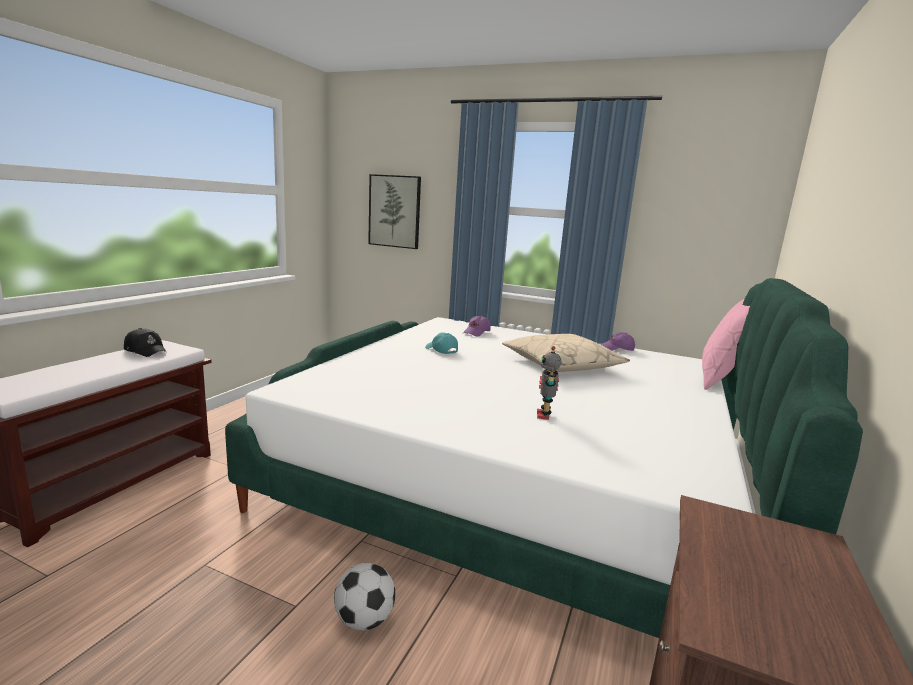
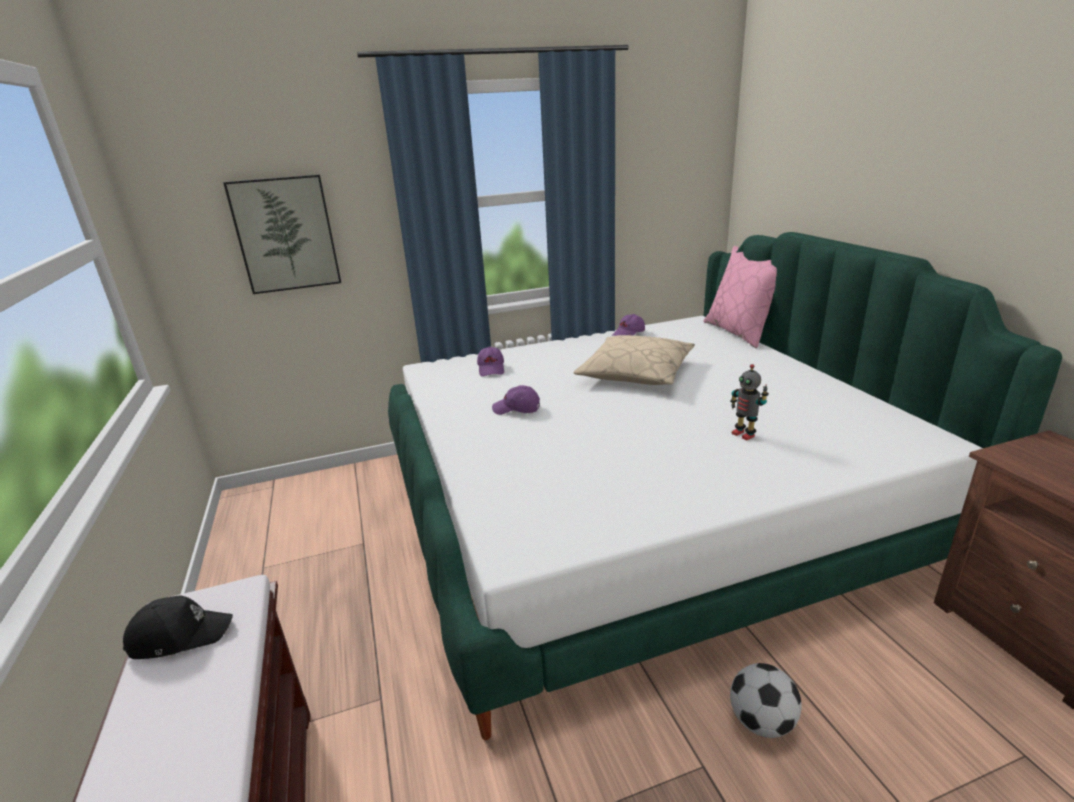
camera: 40 degrees left, 10 degrees up
(441, 350) = (516, 409): turquoise cap -> purple cap

